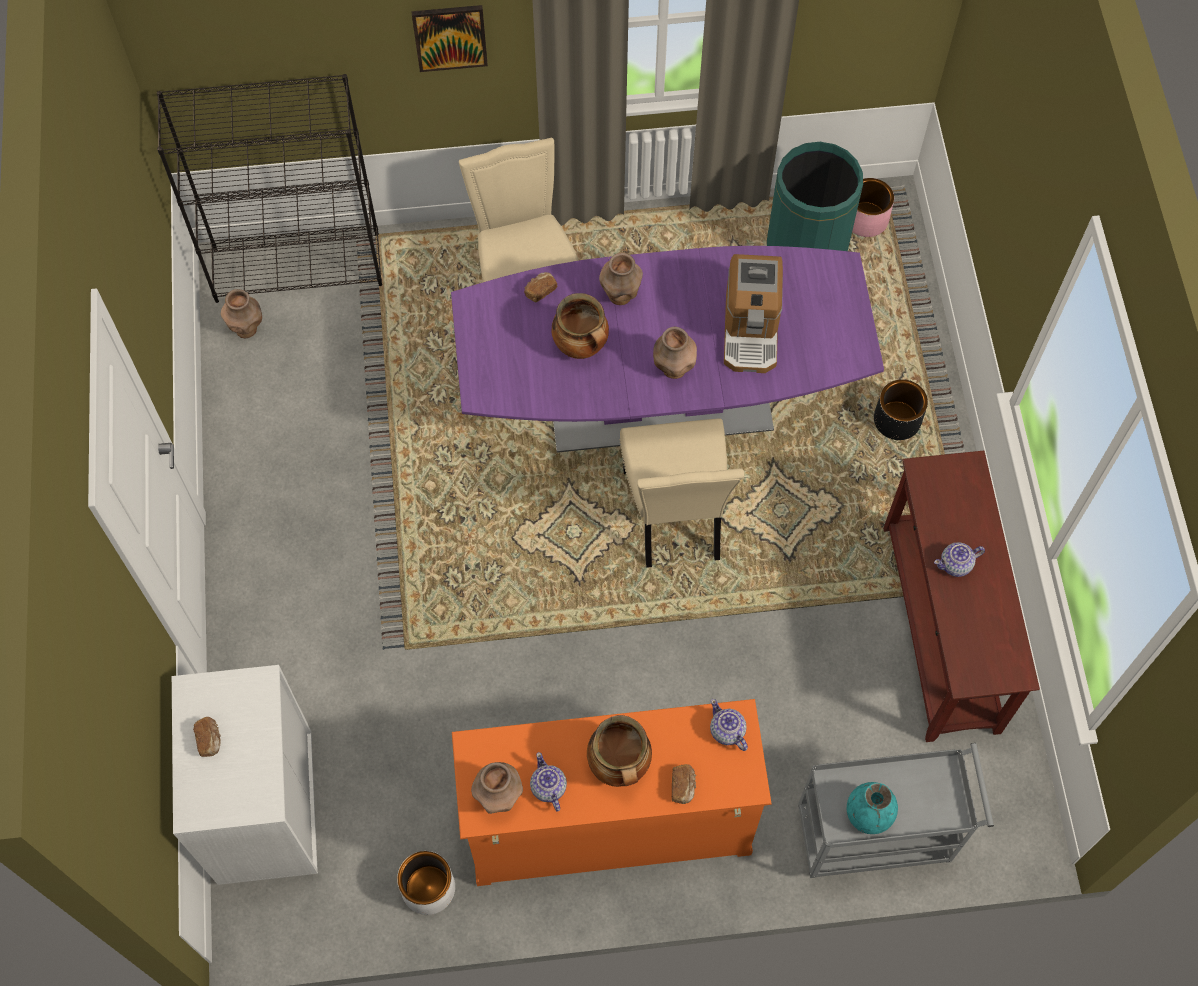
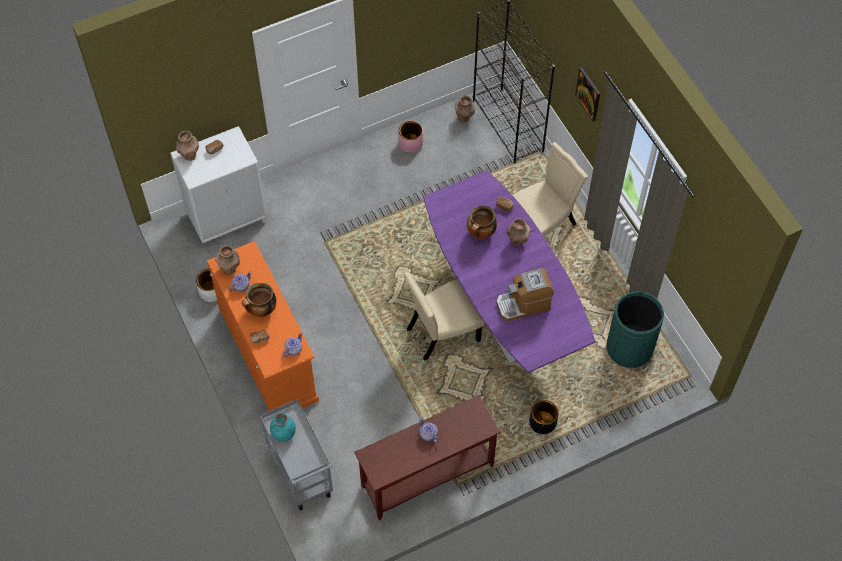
camera: 70 degrees right, 5 degrees down
(673, 369) = (485, 276): brown vase -> brown vase (189, 155)
(865, 219) = (664, 372): pink planter -> pink planter (410, 143)

